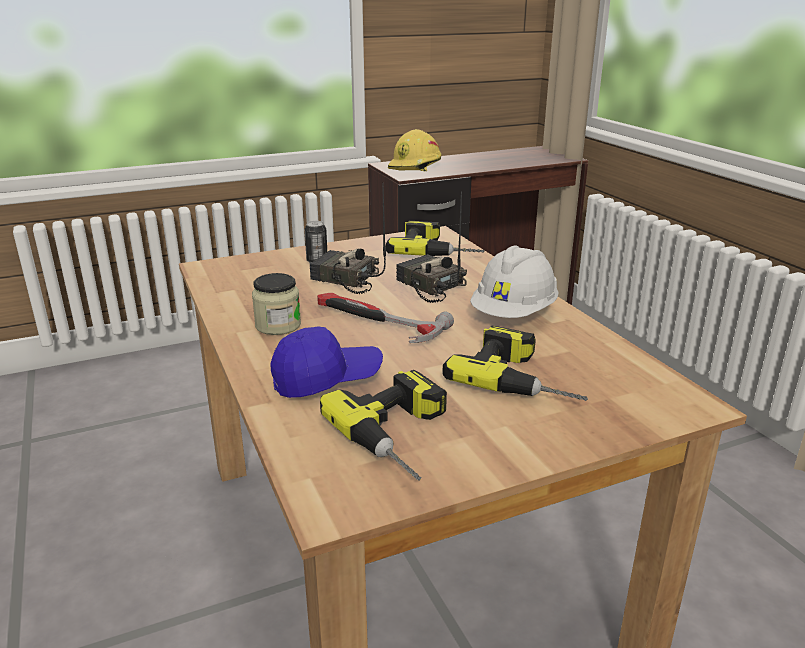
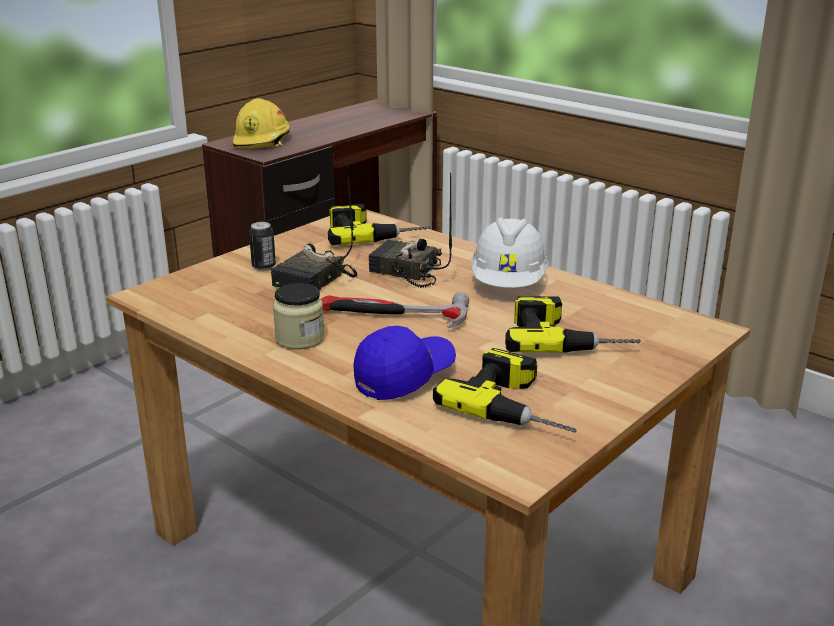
camera: 25 degrees left, 0 degrees up
(345, 280) = (315, 281): radio -> radio turned 60 degrees counterclockwise

